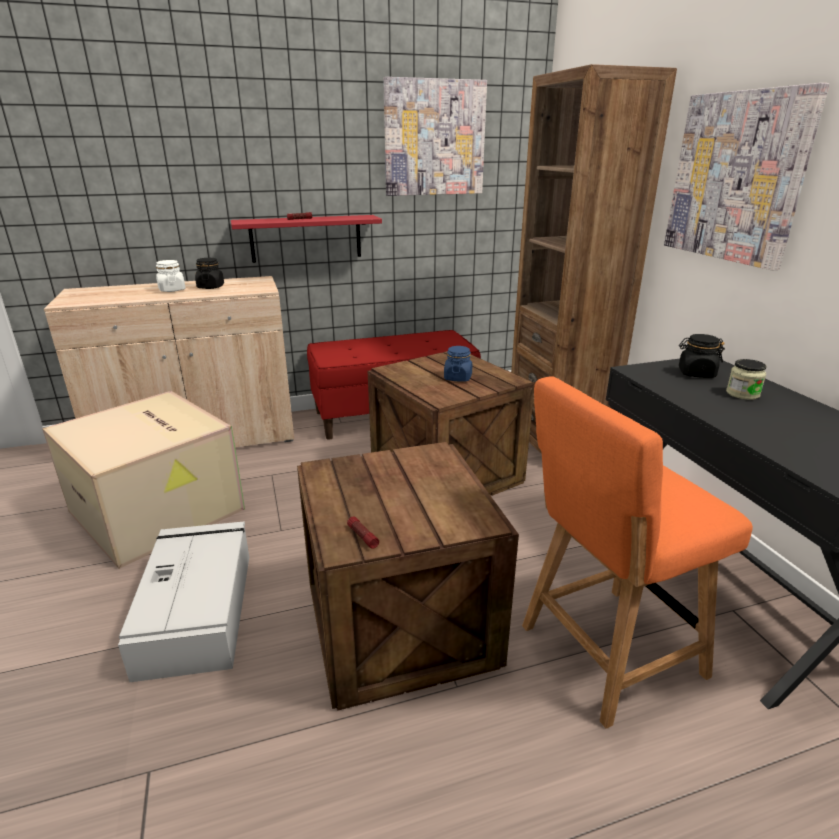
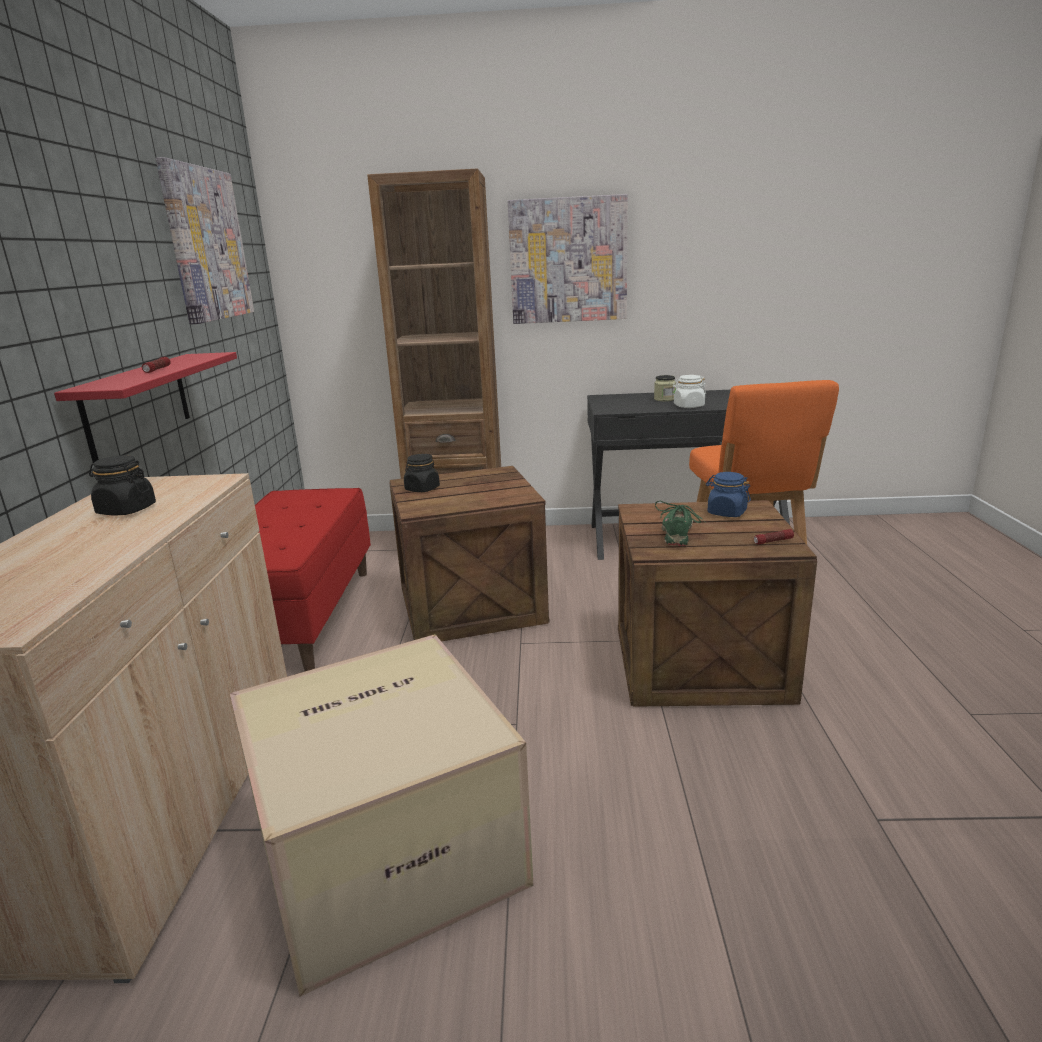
camera: 70 degrees left, 5 degrees down
(172, 290) = (88, 536): white jar -> white jar (688, 406)
(197, 609) = (648, 794): grey storage box -> none
(371, 479) = (678, 533): none -> green shoe
(458, 378) = (475, 487): blue jar -> blue jar (726, 512)
(696, 373) = (622, 401): black jar -> black jar (422, 489)

